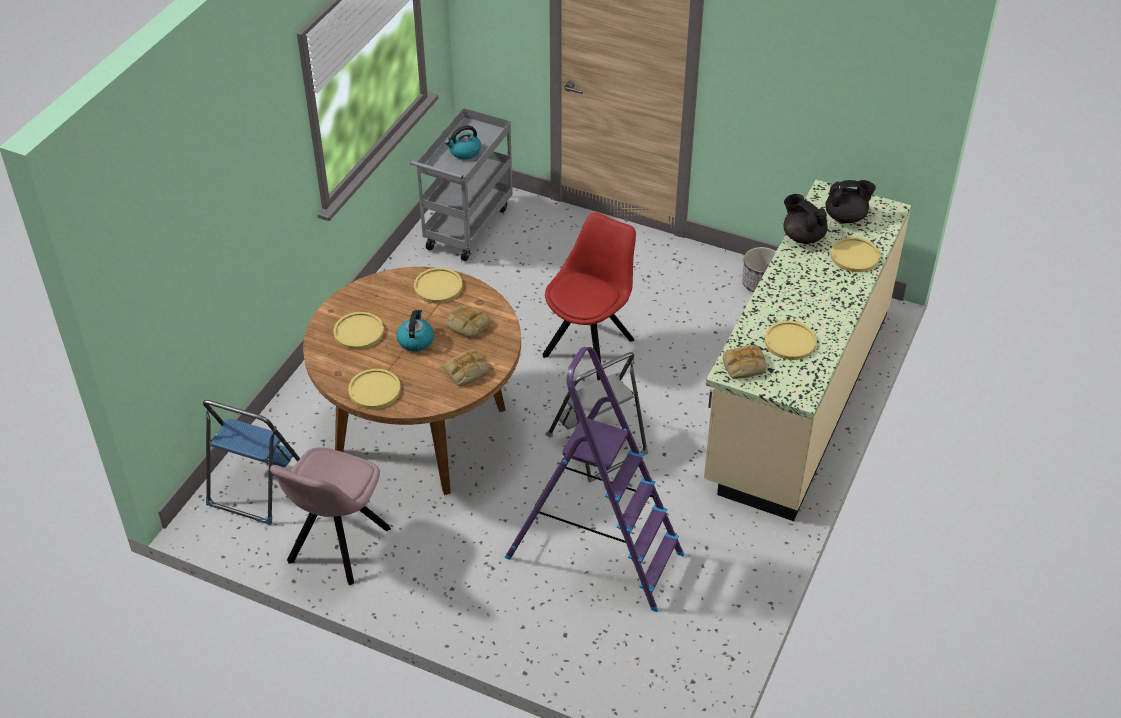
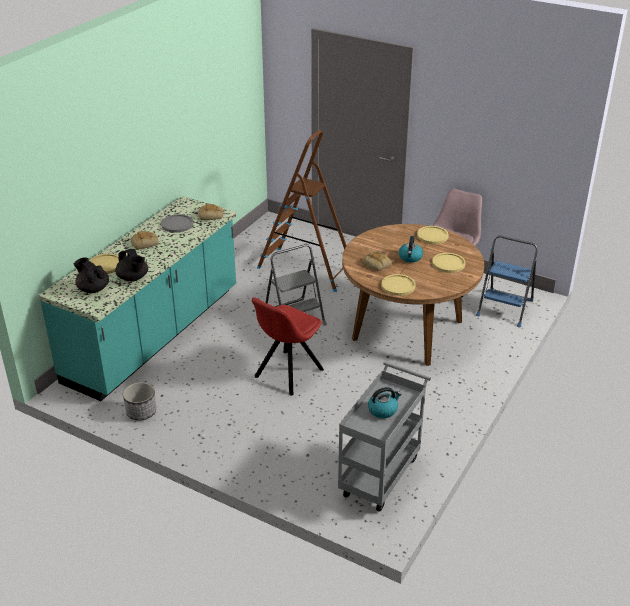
camera: 175 degrees left, 10 degrees down
(466, 372) = (377, 241): bread -> bread (145, 243)
(595, 556) = (305, 269): purple step ladder -> brown step ladder
(790, 341) = (177, 224): yellow plate -> grey plate
(797, 396) = (155, 335): beige counter -> turquoise counter
(846, 217) = (93, 289): black teapot -> black teapot turned 45 degrees clockwise

